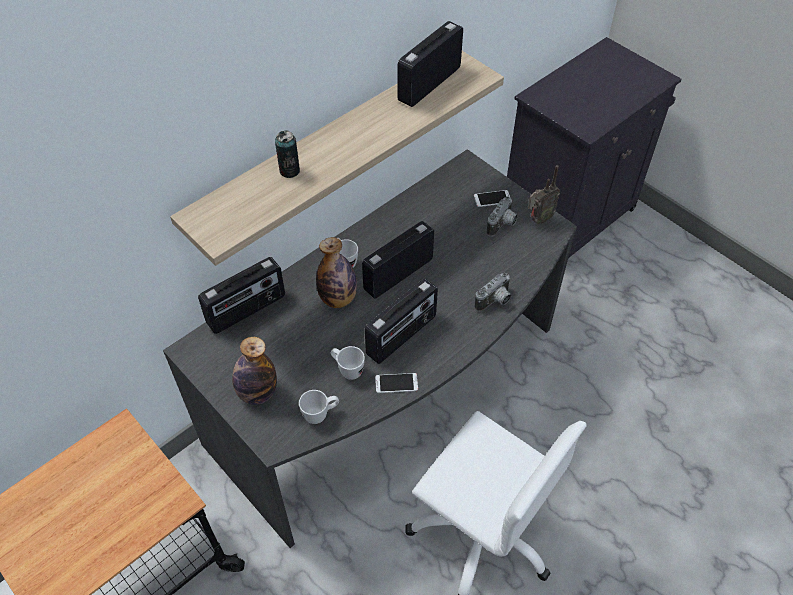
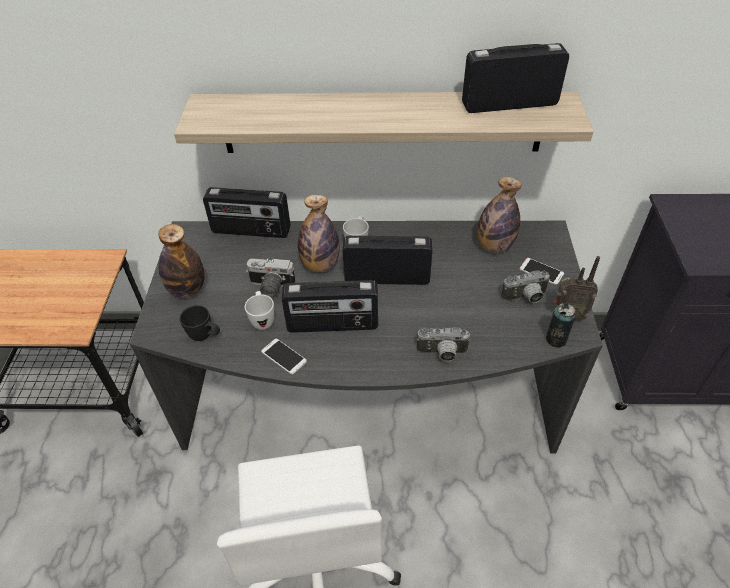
camera: 45 degrees right, 5 degrees down
(289, 171) = (306, 108): can -> can (556, 339)
(320, 414) = (205, 336): white mug -> black mug
(322, 342) = (270, 287): none -> camera
(443, 199) = (494, 246): none -> bottle

